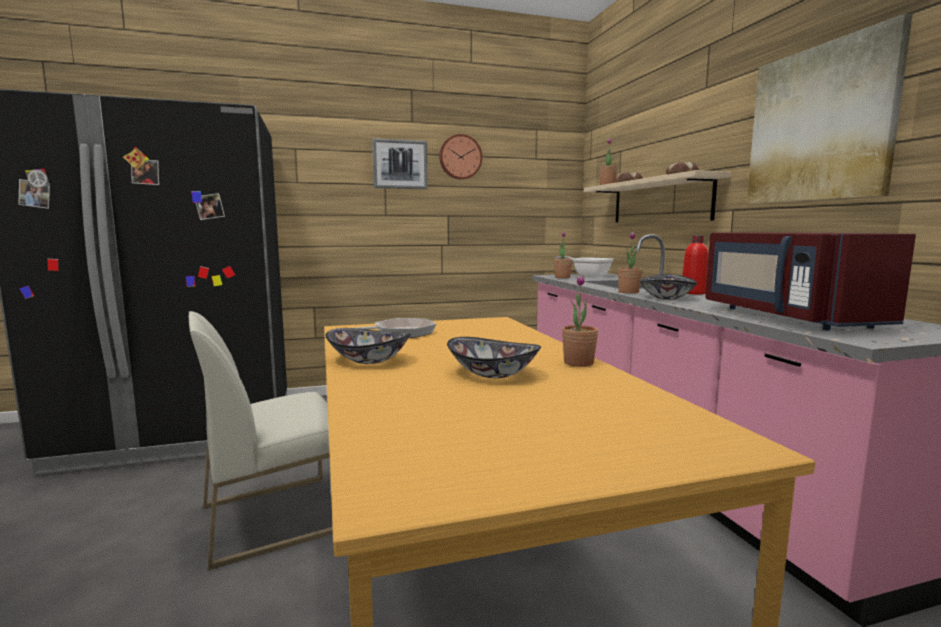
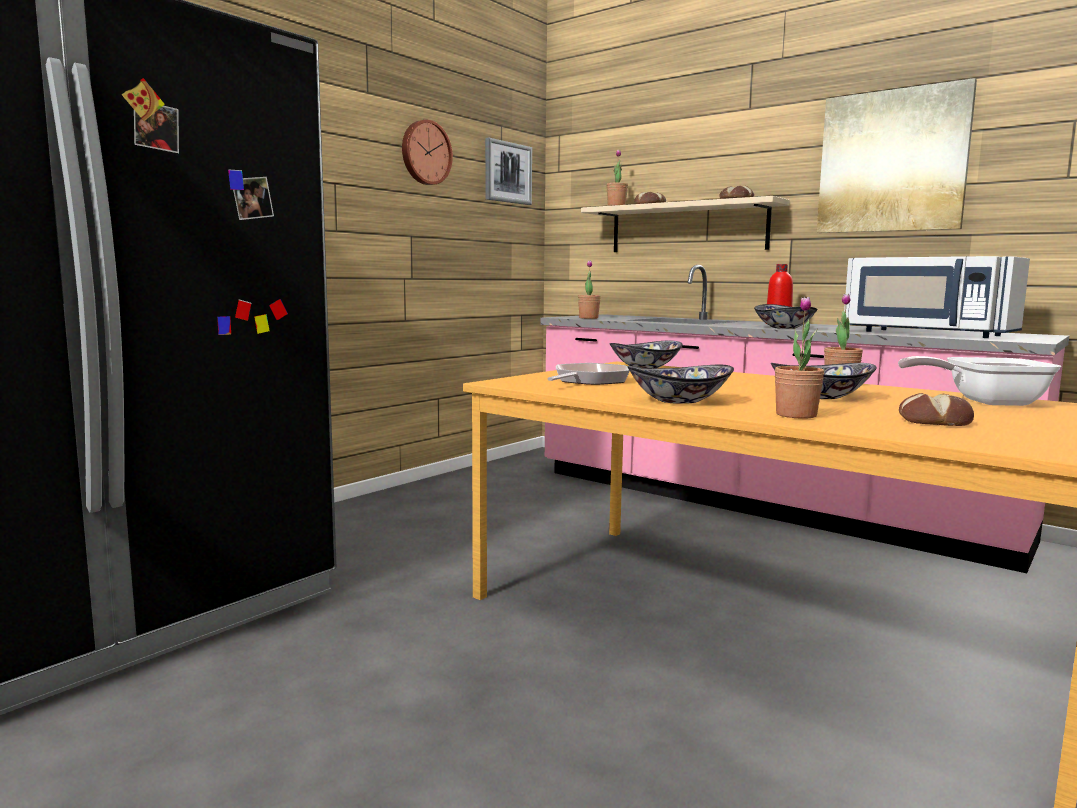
camera: 35 degrees left, 0 degrees up
(275, 516) = (489, 654): white chair -> none
(400, 164) = (355, 154): picture -> picture (507, 172)
(459, 420) = (934, 421): none -> bread
(498, 325) = (645, 367): none -> bowl
(587, 276) = (602, 316): frying pan -> frying pan (985, 402)
(628, 292) = (729, 325): potted plant -> potted plant (796, 415)
(785, 317) = (926, 333): red microwave -> white microwave

